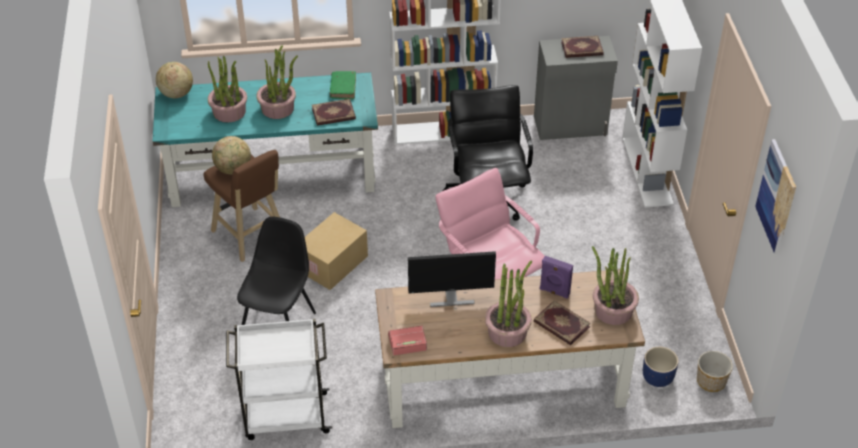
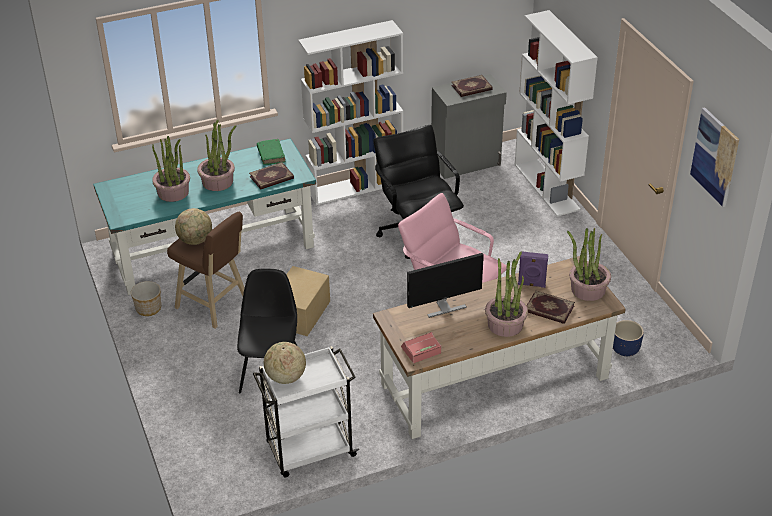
camera: 15 degrees left, 5 degrees down
(176, 94) = (116, 186): globe -> globe (285, 377)
(710, 381) = (670, 343): planter -> planter (148, 308)

